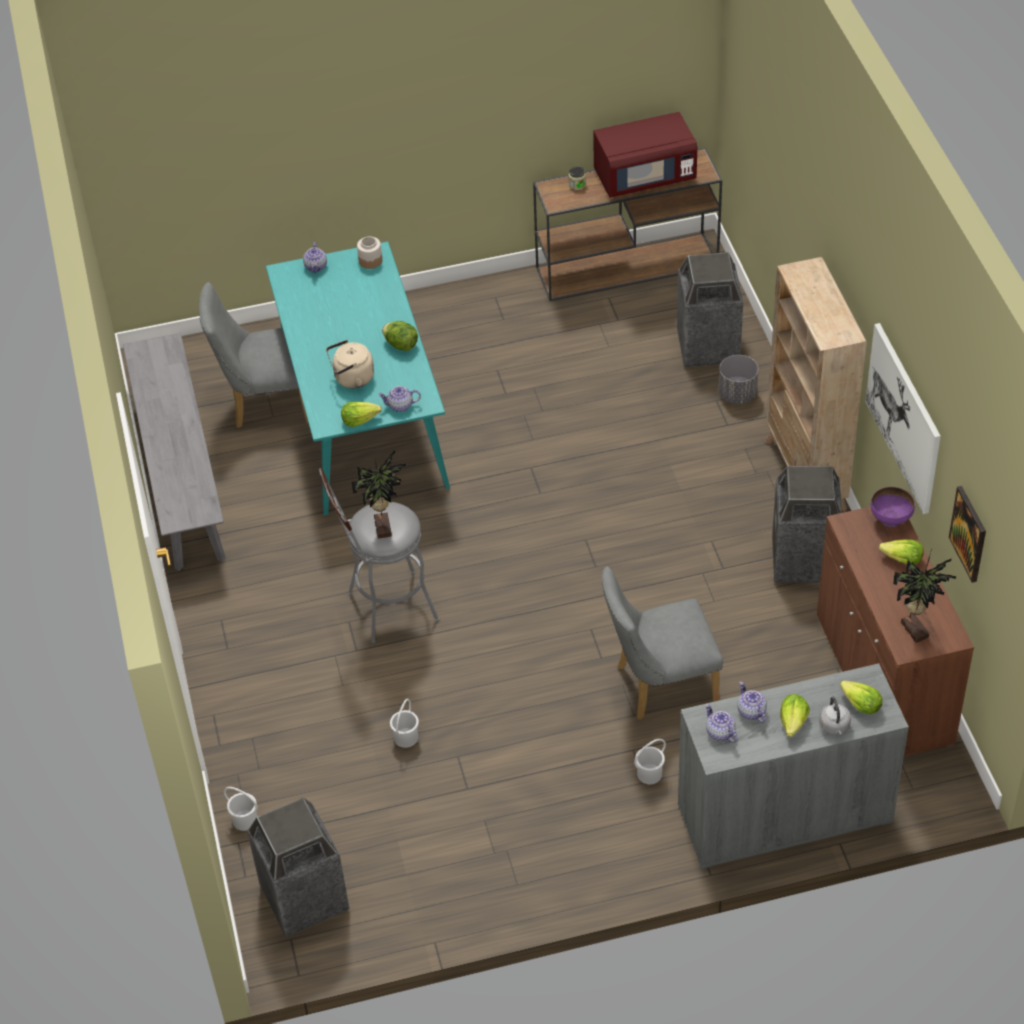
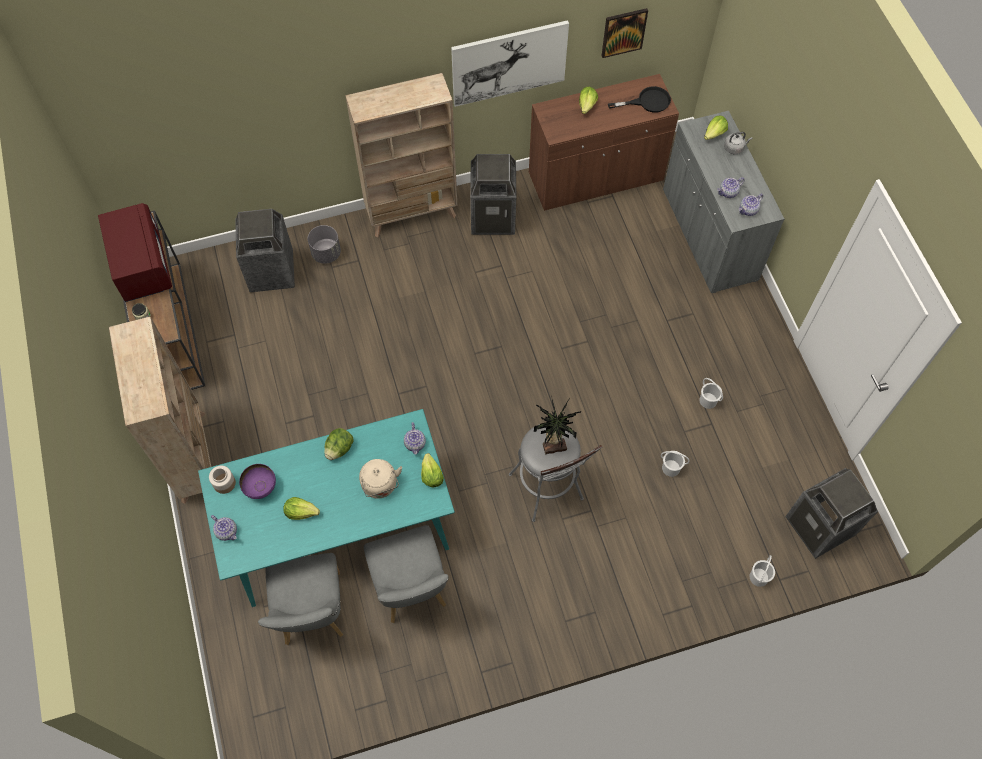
camera: 95 degrees left, 15 degrees up
(181, 476) = (400, 679): grey bench -> none
(316, 266) = (227, 531): teapot -> teapot turned 45 degrees clockwise
(461, 299) = (193, 456): none -> beige bookcase
(650, 774) = (686, 310): white bucket -> white bucket (708, 400)
(658, 685) = (610, 305): grey chair -> grey chair (411, 590)
(793, 722) = (734, 170): lettuce -> lettuce (301, 511)
(891, 519) = (551, 109): purple bowl -> purple bowl (261, 487)
(916, 629) = (647, 102): potted plant -> black frying pan

